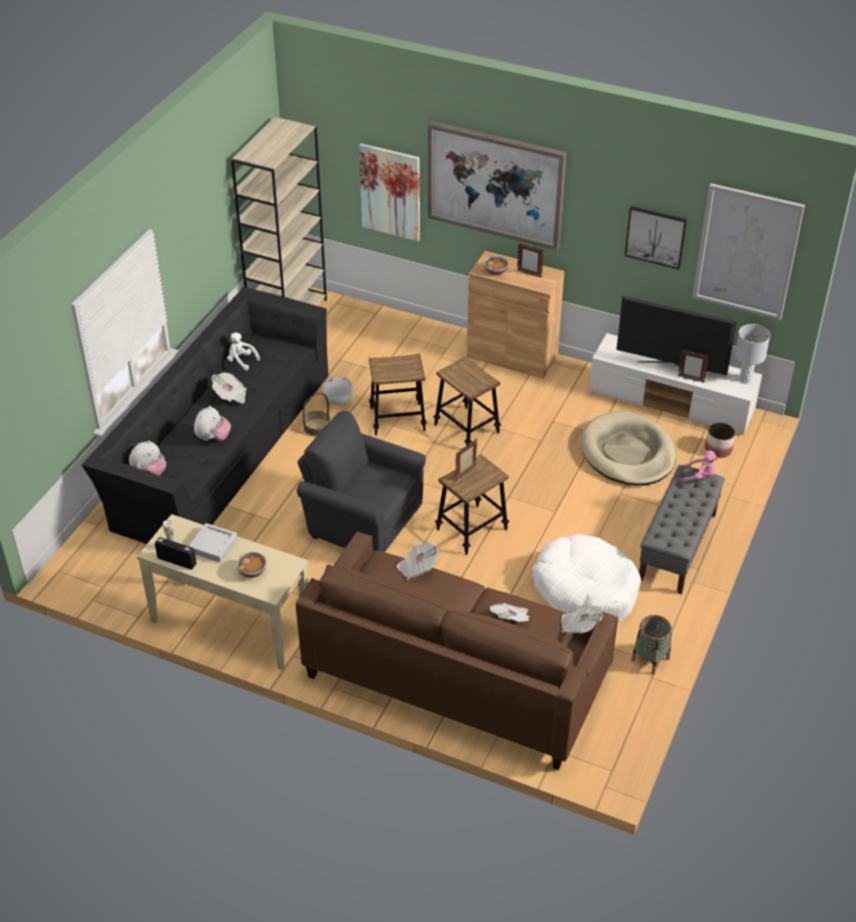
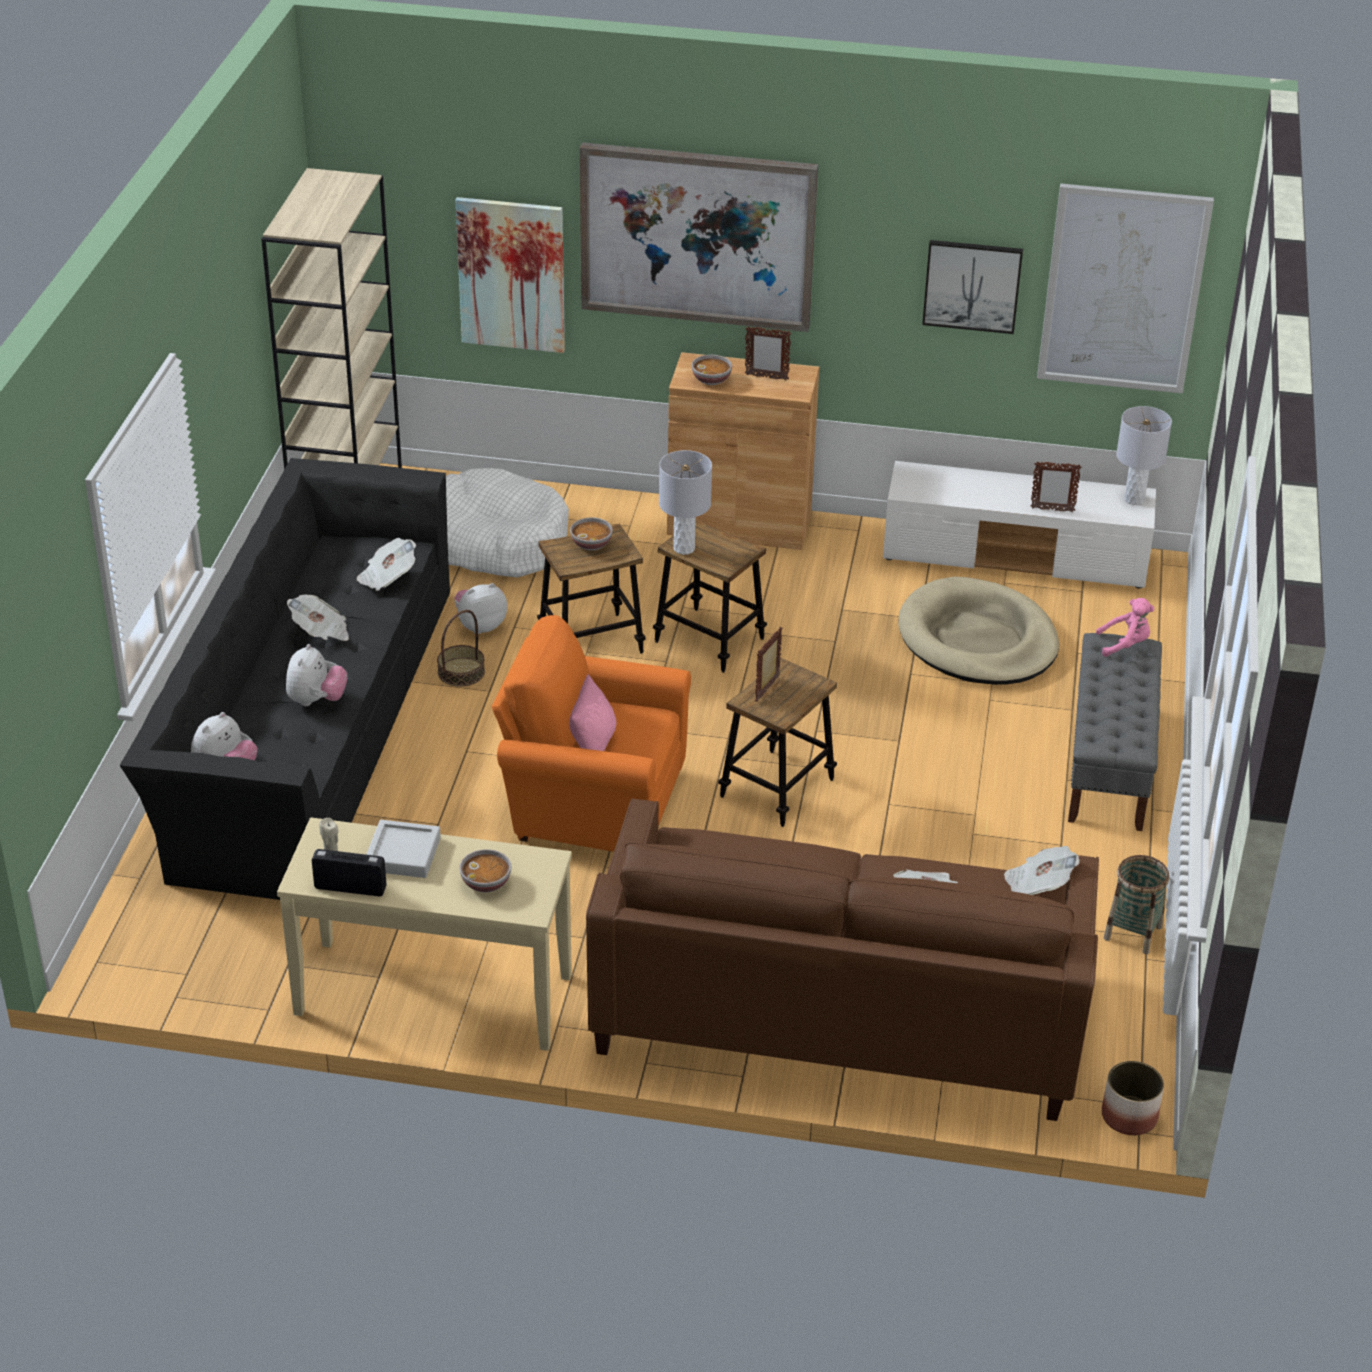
camera: 15 degrees left, 5 degrees down
(241, 361) = (317, 578): white plush toy -> none
(358, 489) = (593, 743): none -> pink pillow
(361, 521) = (591, 803): grey armchair -> orange armchair
(399, 364) = (591, 544): none -> bowl
(417, 568) = (745, 841): newspaper -> newspaper (387, 577)
(451, 375) = (684, 548): none -> grey table lamp
(585, 589) = (992, 847): white dog bed -> white dog bed (494, 541)
(670, 369) = (1014, 499): television -> none
(717, 449) = (1113, 615): planter -> planter (1128, 1116)

